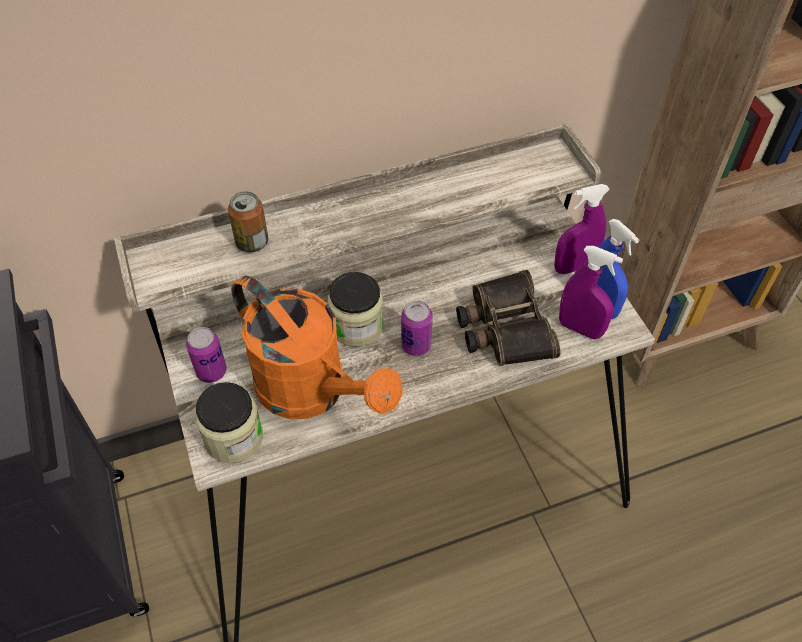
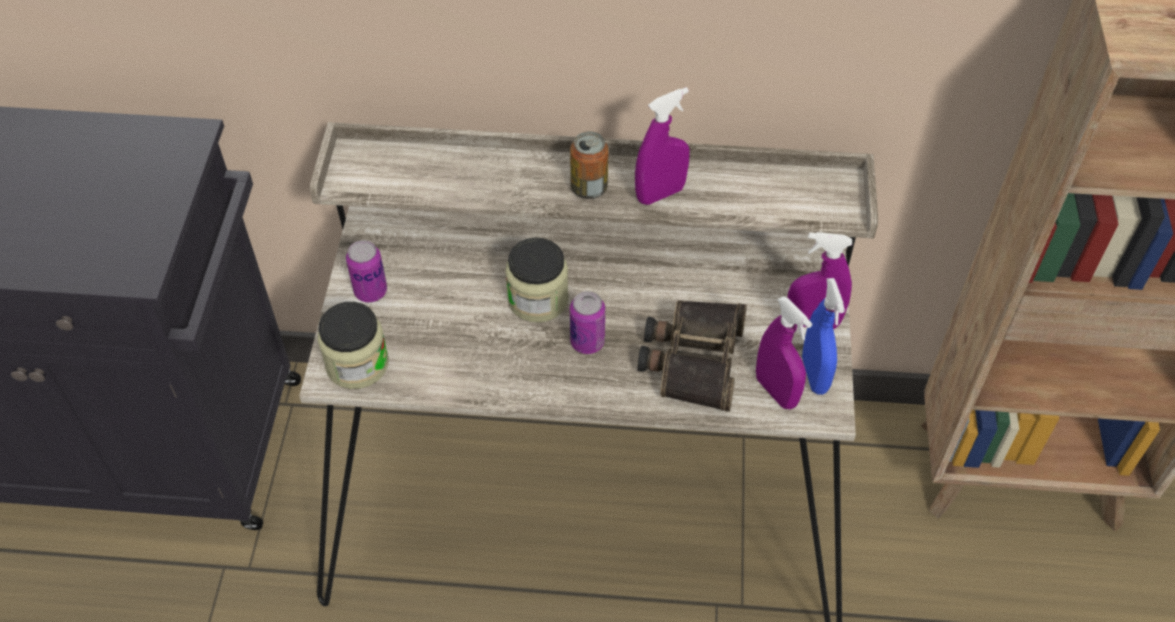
camera: 25 degrees right, 0 degrees up
(252, 242) = (460, 172): can -> can (589, 188)
(313, 392) = (457, 349): orange watering can -> none
(425, 205) = (660, 194): none -> purple spray bottle

